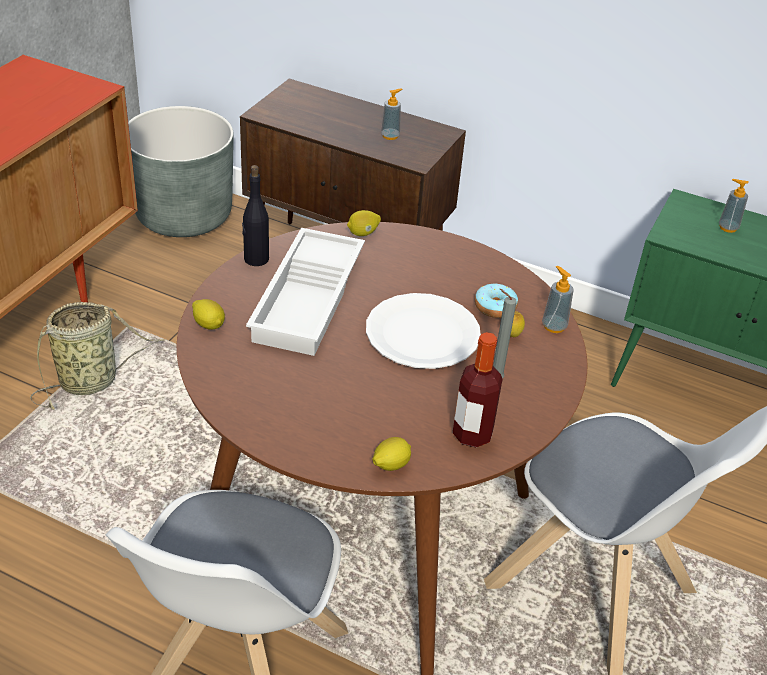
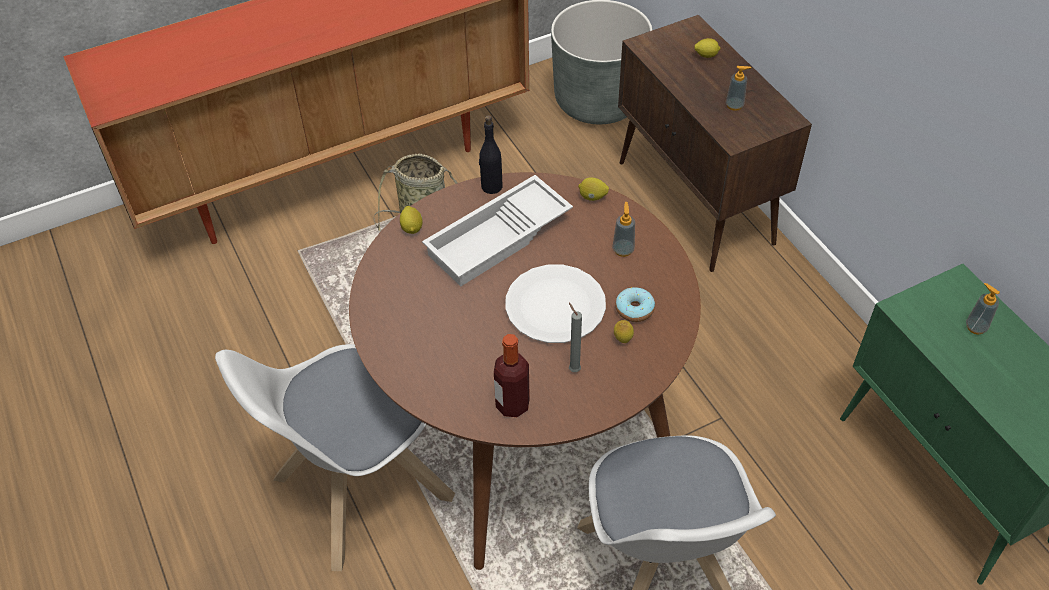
camera: 40 degrees right, 10 degrees up
(390, 465) = (434, 397): lemon -> lemon (706, 55)
(554, 326) = (666, 348): soap dispenser -> soap dispenser (623, 250)

